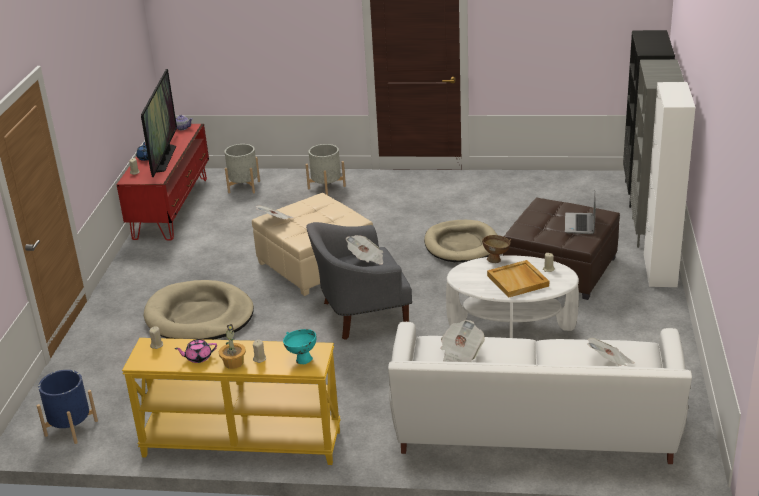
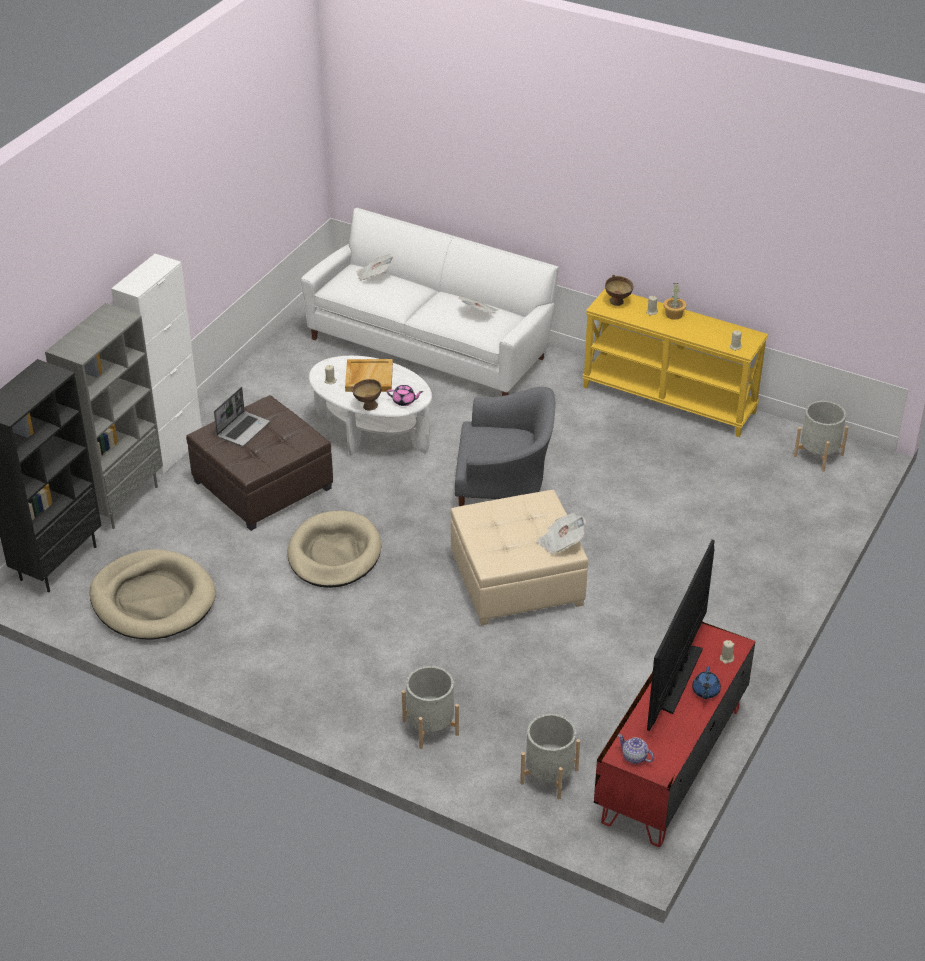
camera: 160 degrees left, 10 degrees up
(71, 428) = (818, 455): blue planter -> grey planter
(198, 357) = (702, 326): pink teapot -> pink teapot (404, 401)
(199, 316) = (674, 545): beige dog bed -> beige dog bed (153, 599)
(301, 359) = (618, 303): turquoise bowl -> brown bowl
(366, 259) = (490, 451): newspaper -> none

